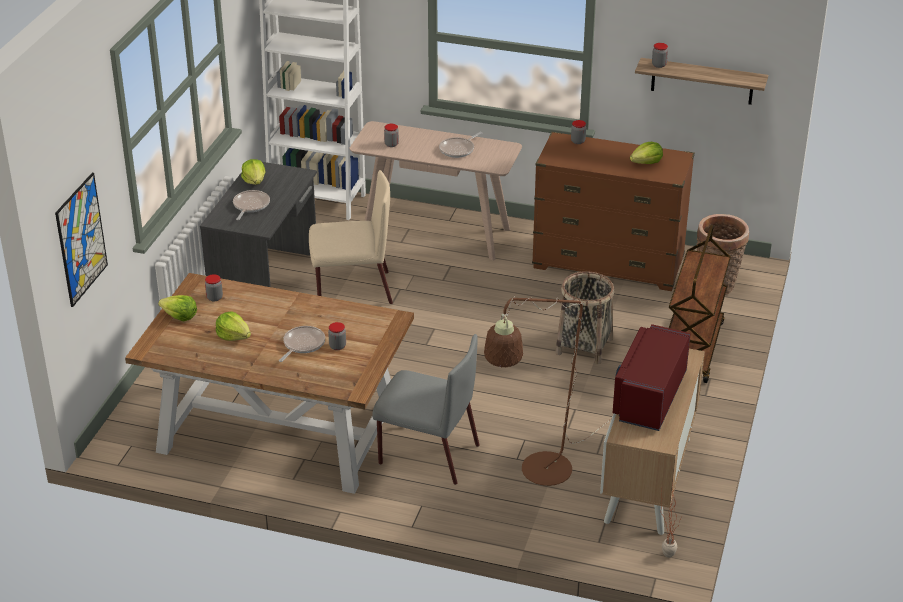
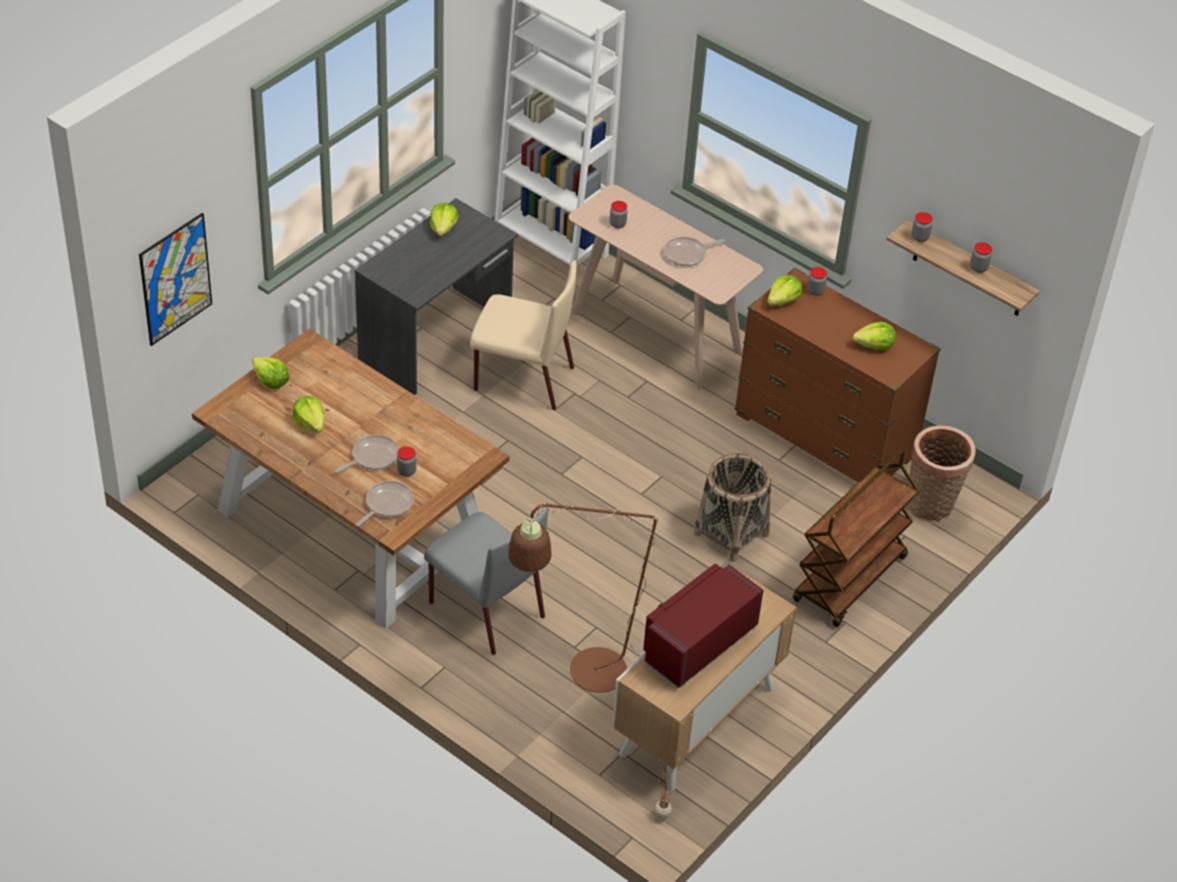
camera: 20 degrees right, 10 degrees up
(214, 298) = (317, 369): jar -> jar (978, 268)
(250, 206) = (420, 260): frying pan -> frying pan (387, 504)
(559, 153) = (783, 300): none -> lettuce

